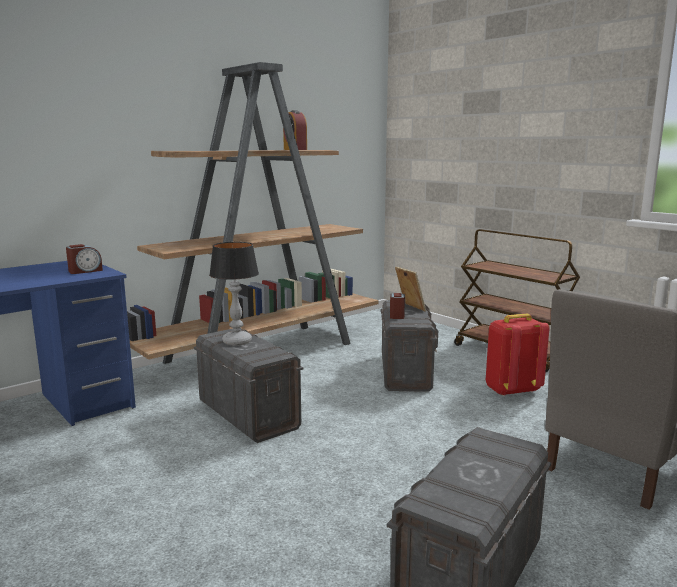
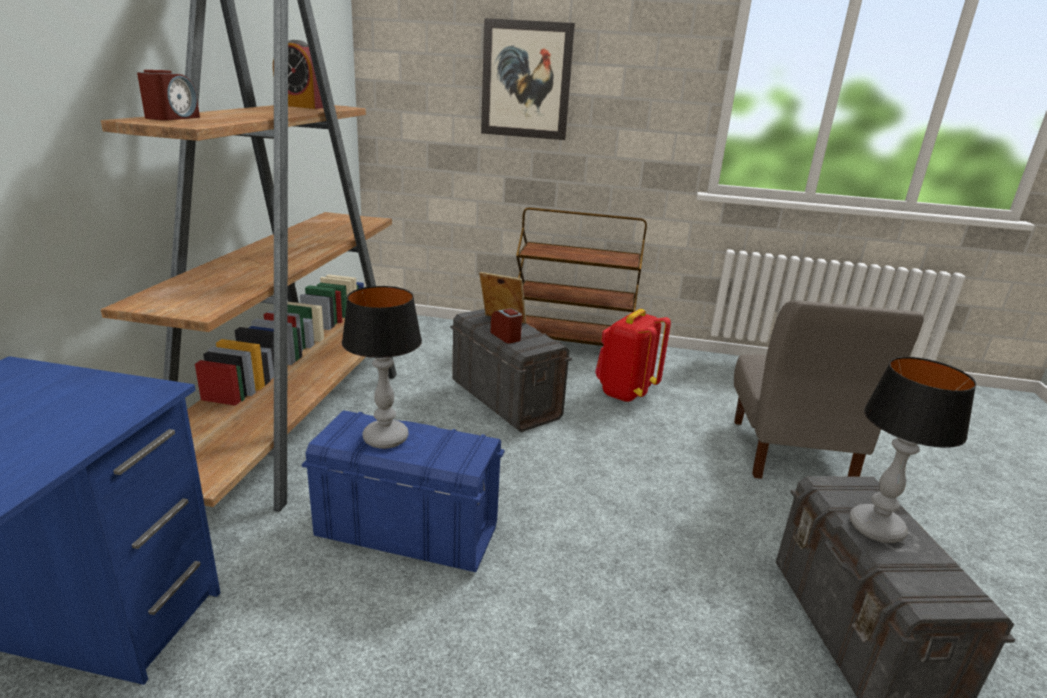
camera: 40 degrees left, 10 degrees up
(85, 271) = (87, 396): alarm clock -> alarm clock (172, 118)
(248, 414) = (407, 531): grey storage box -> blue storage box
(473, 464) = (876, 527): none -> table lamp
(490, 129) = (526, 80): none -> picture

